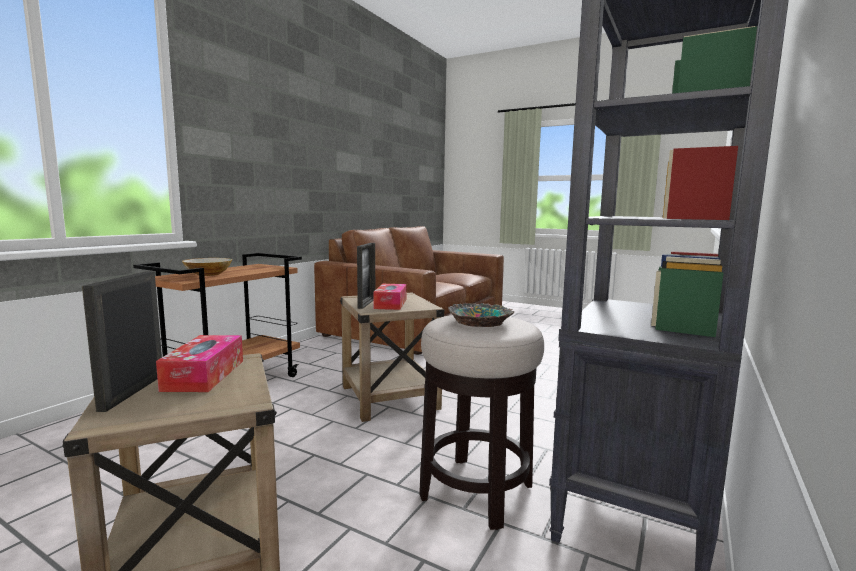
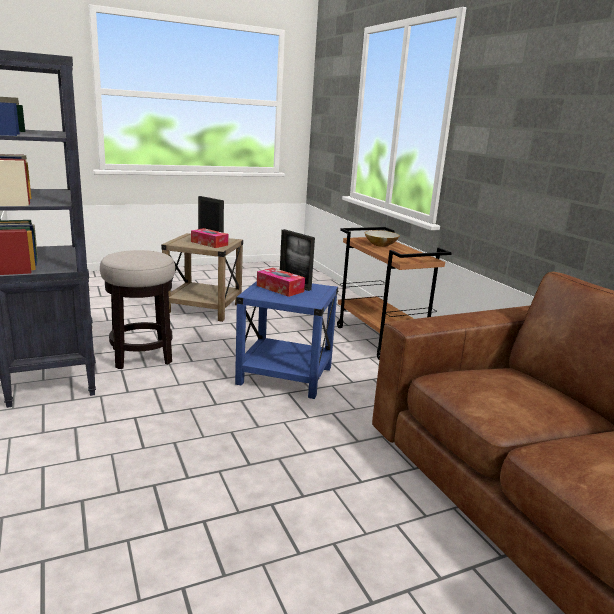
camera: 125 degrees right, 10 degrees up
(389, 398) = (285, 376): beige side table -> blue side table
(481, 321) = (138, 255): bowl -> none

